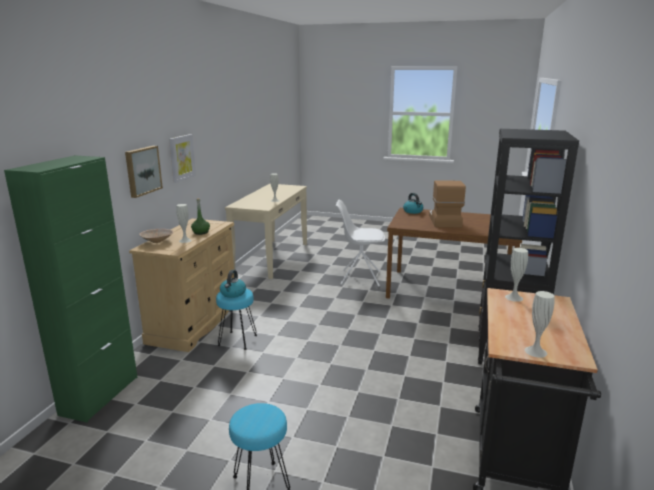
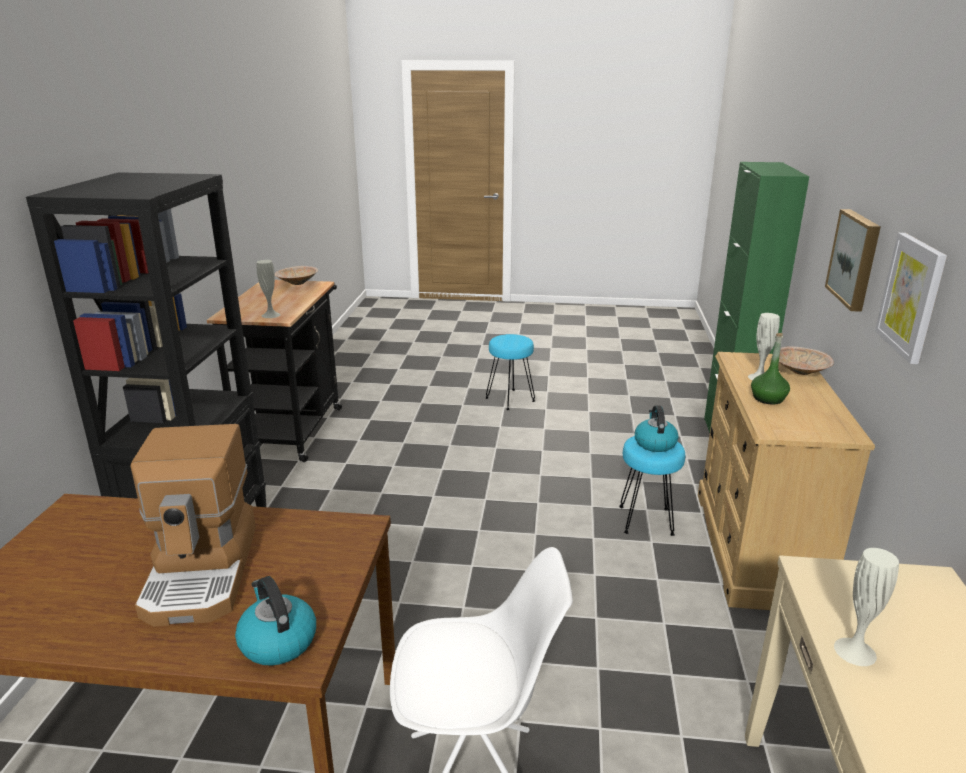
camera: 170 degrees right, 5 degrees up
(535, 351) = (296, 283): white vase -> beige bowl

